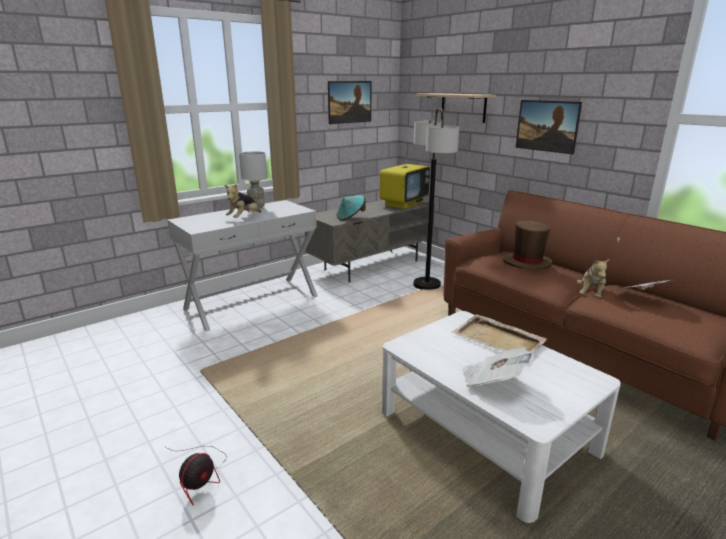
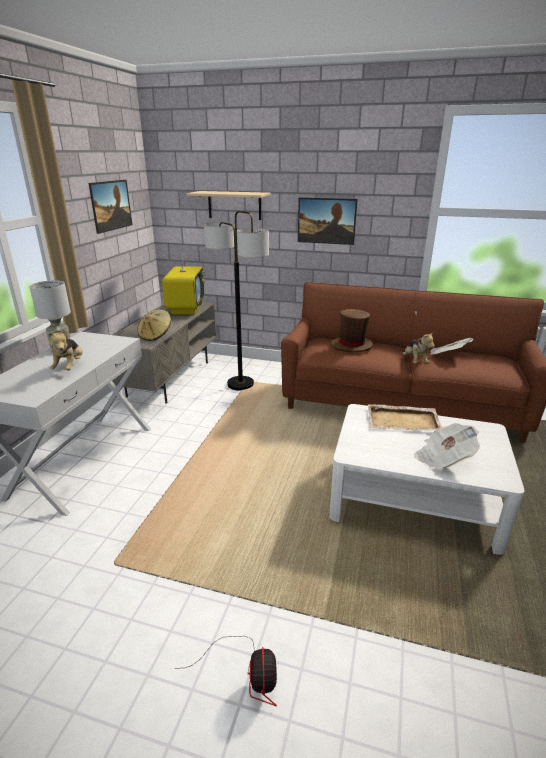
camera: 35 degrees left, 5 degrees up
(350, 217) = (155, 335): turquoise hat -> beige hat

